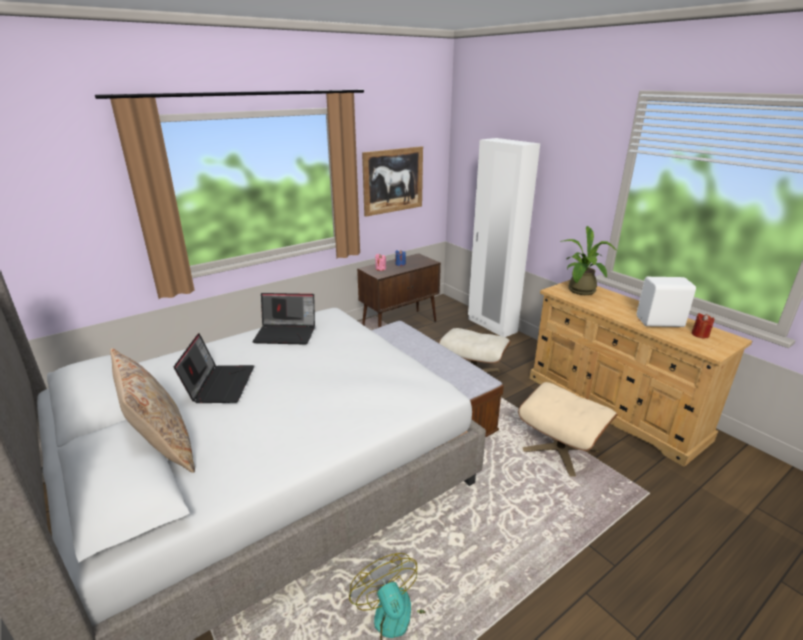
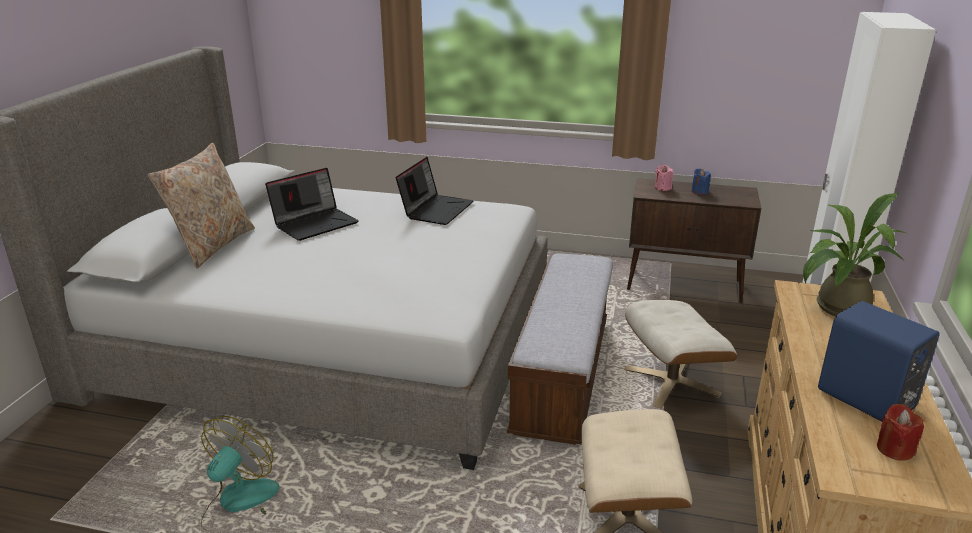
camera: 50 degrees right, 0 degrees up
(286, 333) = (436, 209): laptop -> laptop turned 120 degrees counterclockwise
(393, 180) = (741, 63): picture -> none
(661, 322) = (866, 401): white speaker -> blue speaker

